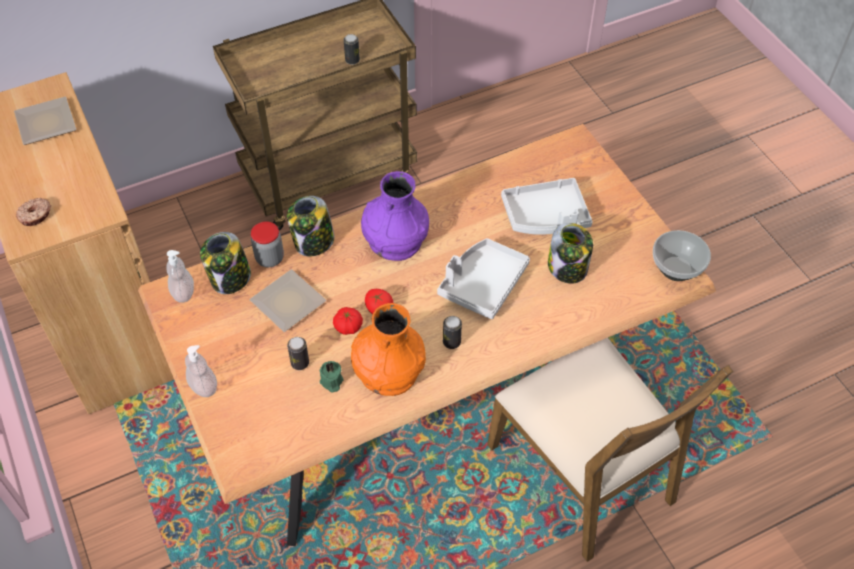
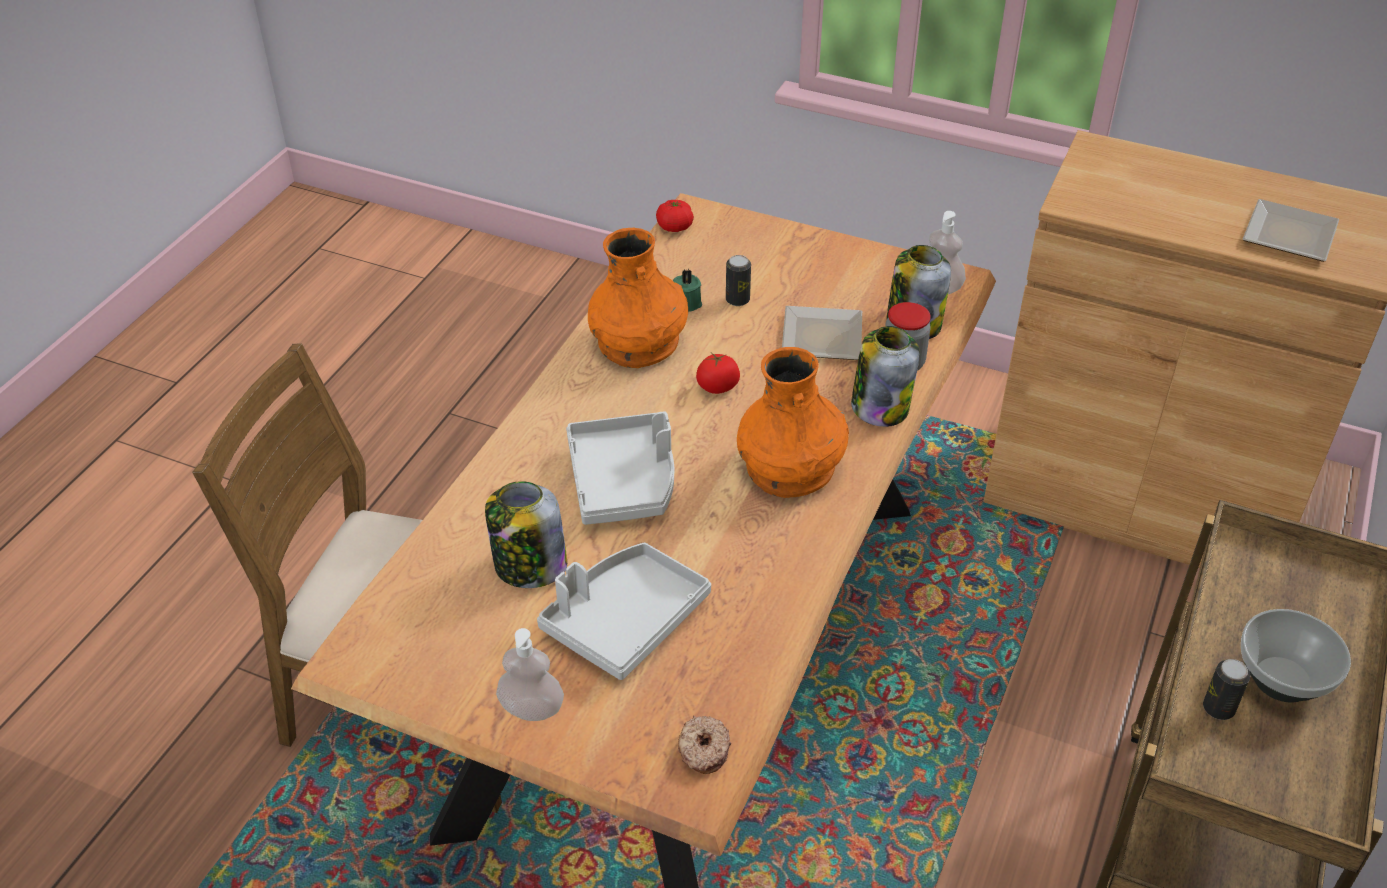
camera: 140 degrees right, 10 degrees down
(35, 215) = (1124, 166): donut -> donut (703, 750)
(203, 386) = (802, 237): soap dispenser -> soap dispenser (531, 709)
(348, 327) = (729, 353): tomato -> tomato (674, 227)
(395, 239) = (790, 467): purple vase -> orange vase
(451, 342) = (597, 402): can -> none
(675, 268) = (368, 660): bowl -> bowl (1283, 680)

